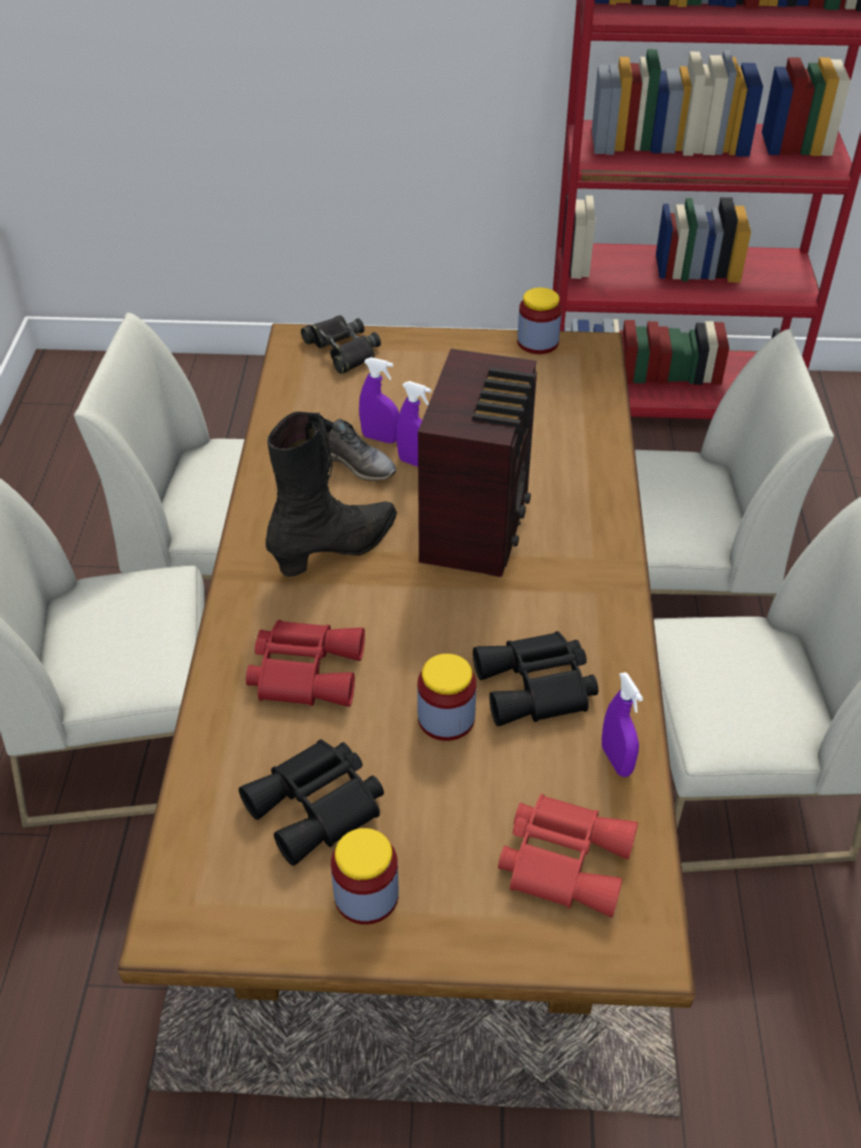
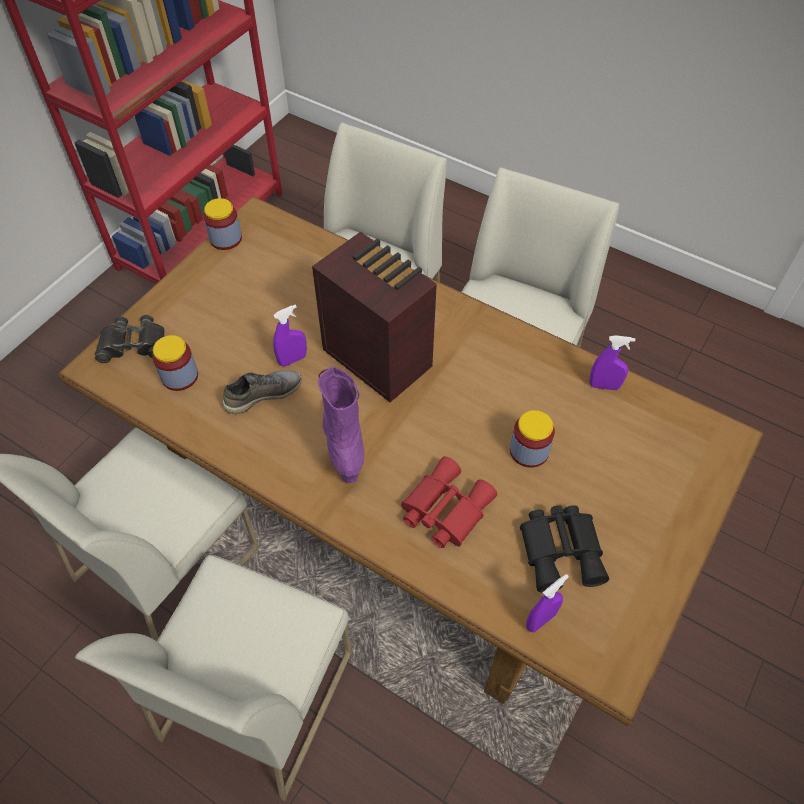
camera: 60 degrees left, 10 degrees up
(337, 549) = (344, 442): black boot -> purple boot
(366, 896) = (640, 554): jar -> jar (180, 376)
(380, 438) = (251, 367): purple spray bottle -> purple spray bottle (540, 620)
(537, 688) = (531, 394): black binoculars -> none
(564, 858) = (658, 444): red binoculars -> none

